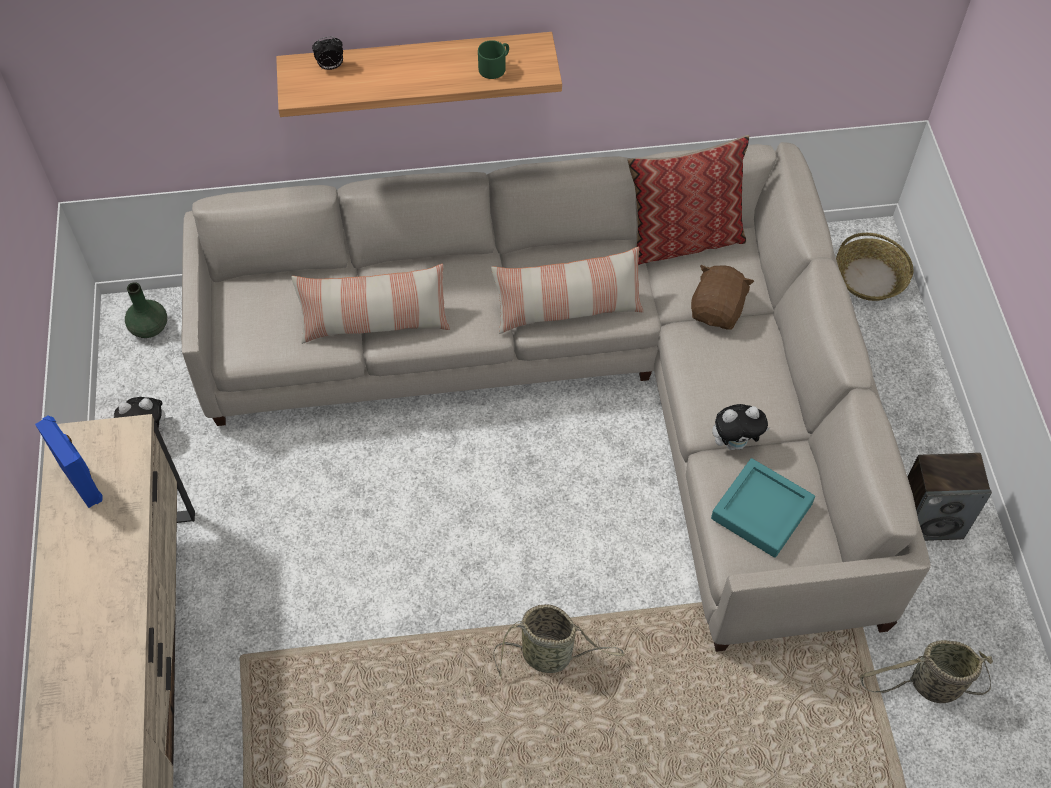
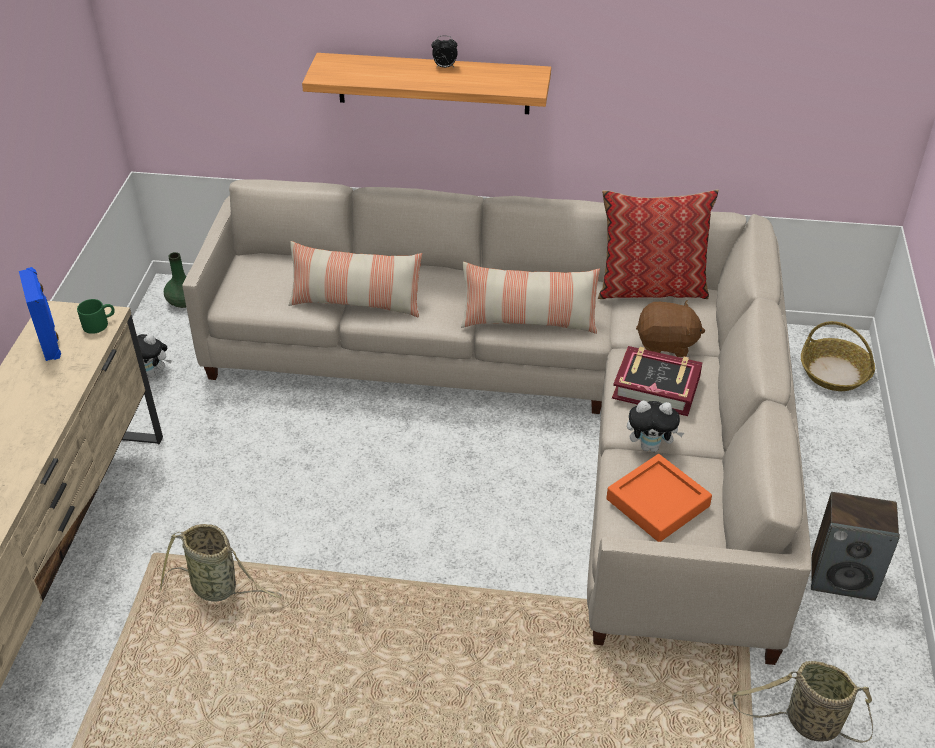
camera: 15 degrees right, 15 degrees down
(330, 67) = (356, 64): alarm clock -> alarm clock (444, 67)
(495, 66) = (493, 80): green mug -> green mug (99, 323)
(550, 655) = (432, 613): basket -> basket (218, 588)
(717, 310) = (666, 344): brown plush toy -> brown plush toy turned 60 degrees clockwise
(723, 369) = (656, 387): none -> book
(761, 511) = (657, 503): turquoise tray -> orange tray

